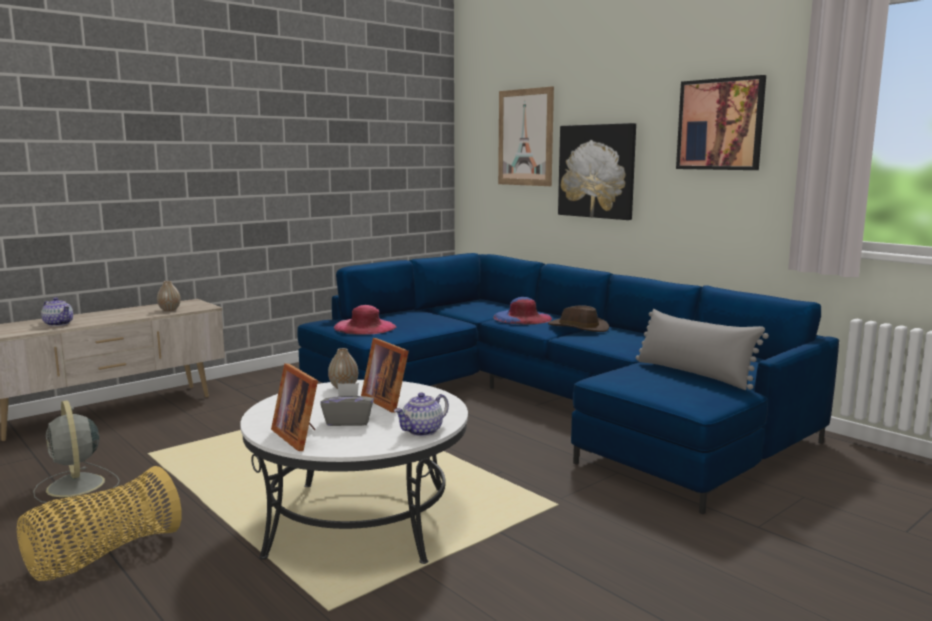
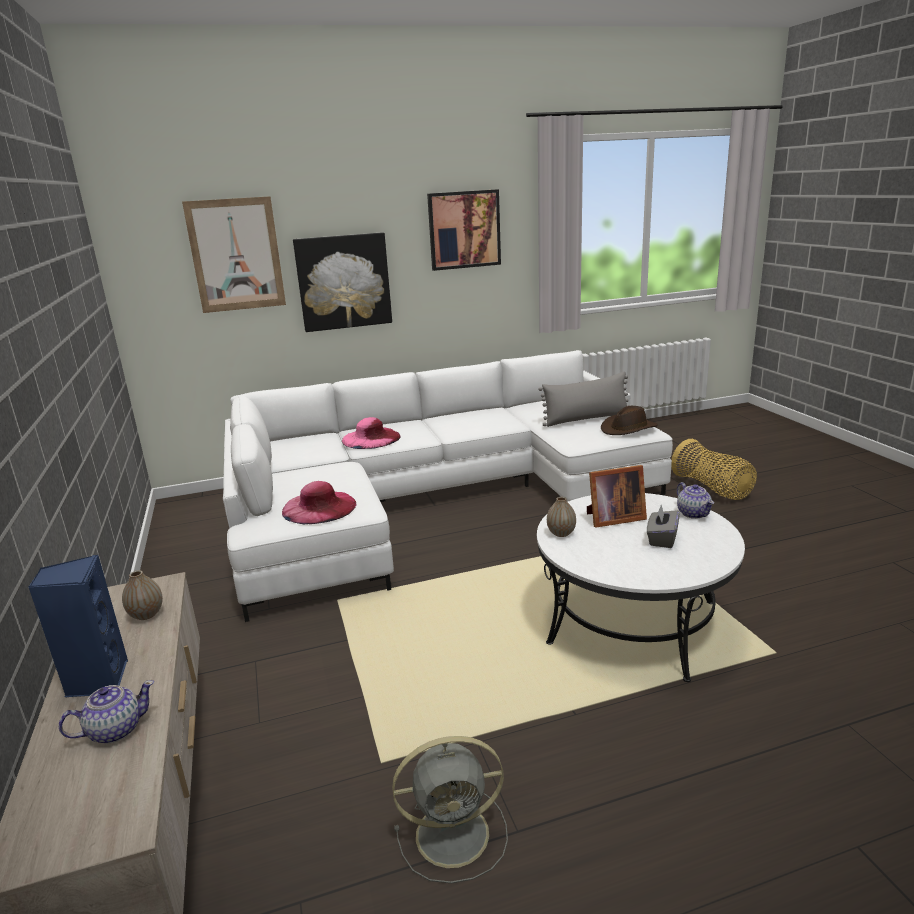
camera: 65 degrees left, 10 degrees up
(102, 556) = (663, 792): basket -> basket (712, 489)
(103, 315) = (97, 681): none -> blue speaker
(299, 436) = (694, 562): picture frame -> none
(522, 318) = (371, 438): blue hat -> pink hat
(544, 402) = (431, 500): blue sofa -> white sofa
(578, 328) = (431, 426): brown hat -> brown hat (628, 428)

